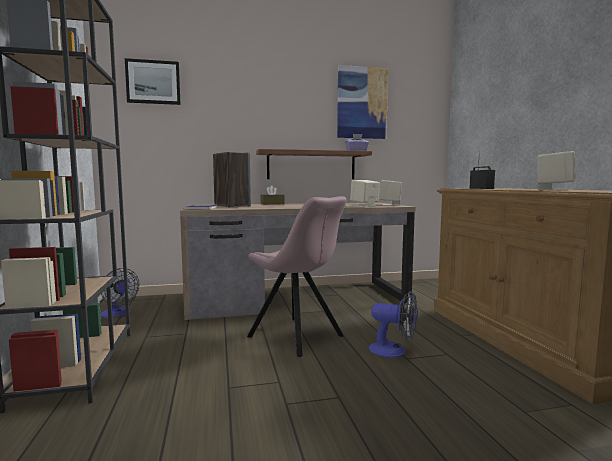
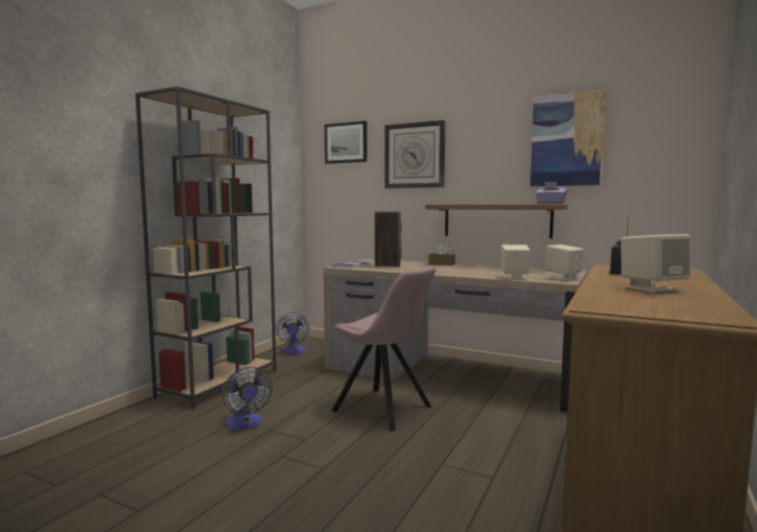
camera: 40 degrees right, 0 degrees up
(234, 103) = (414, 155): none -> wall clock
(296, 336) = (383, 409): pink chair -> pink chair turned 45 degrees counterclockwise
(394, 351) = (443, 452): fan -> fan (246, 424)

